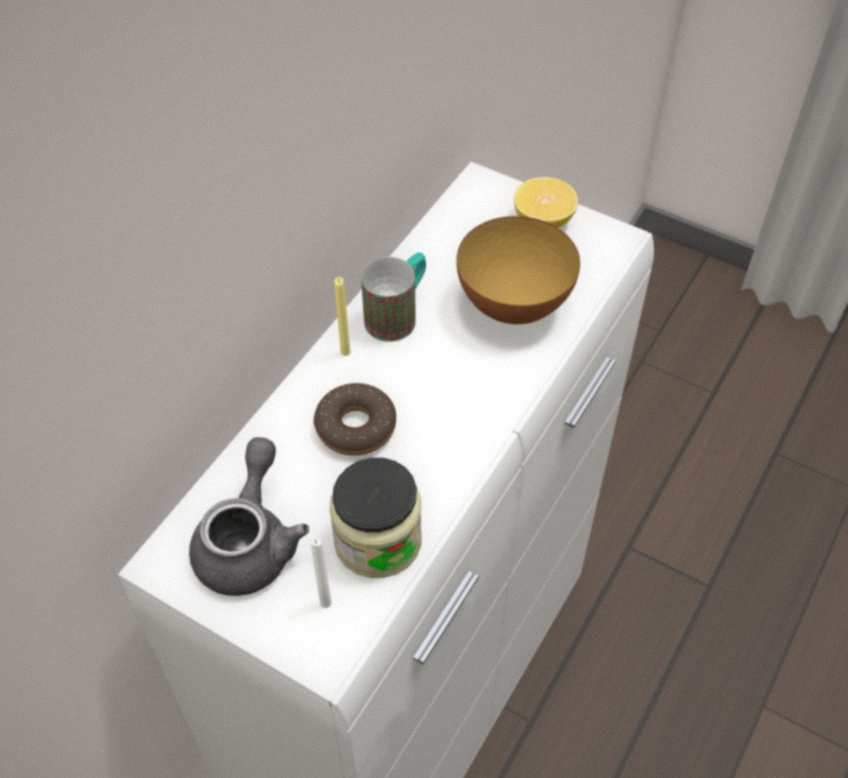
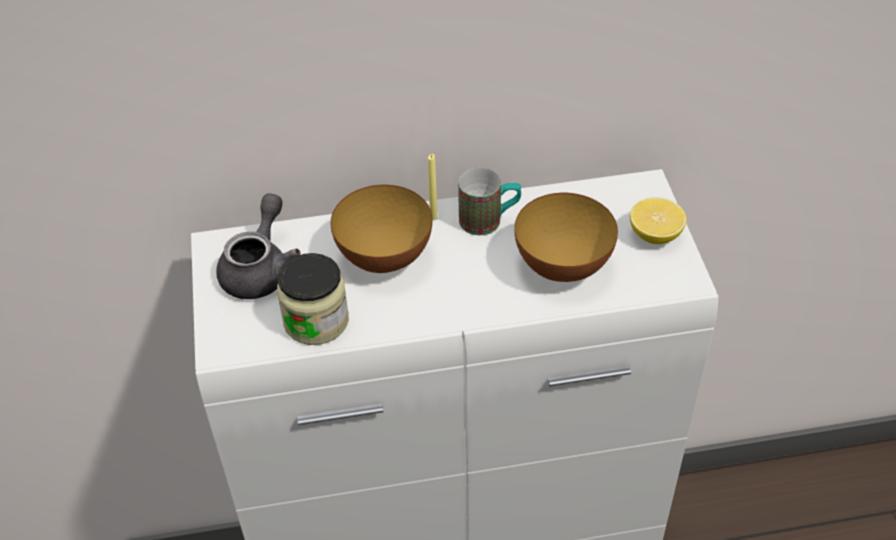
camera: 50 degrees right, 5 degrees down
(250, 542) = (261, 269): grey teapot -> grey teapot turned 45 degrees counterclockwise
(325, 603) = (253, 326): white candle -> none
(356, 427) = (384, 258): donut -> bowl

